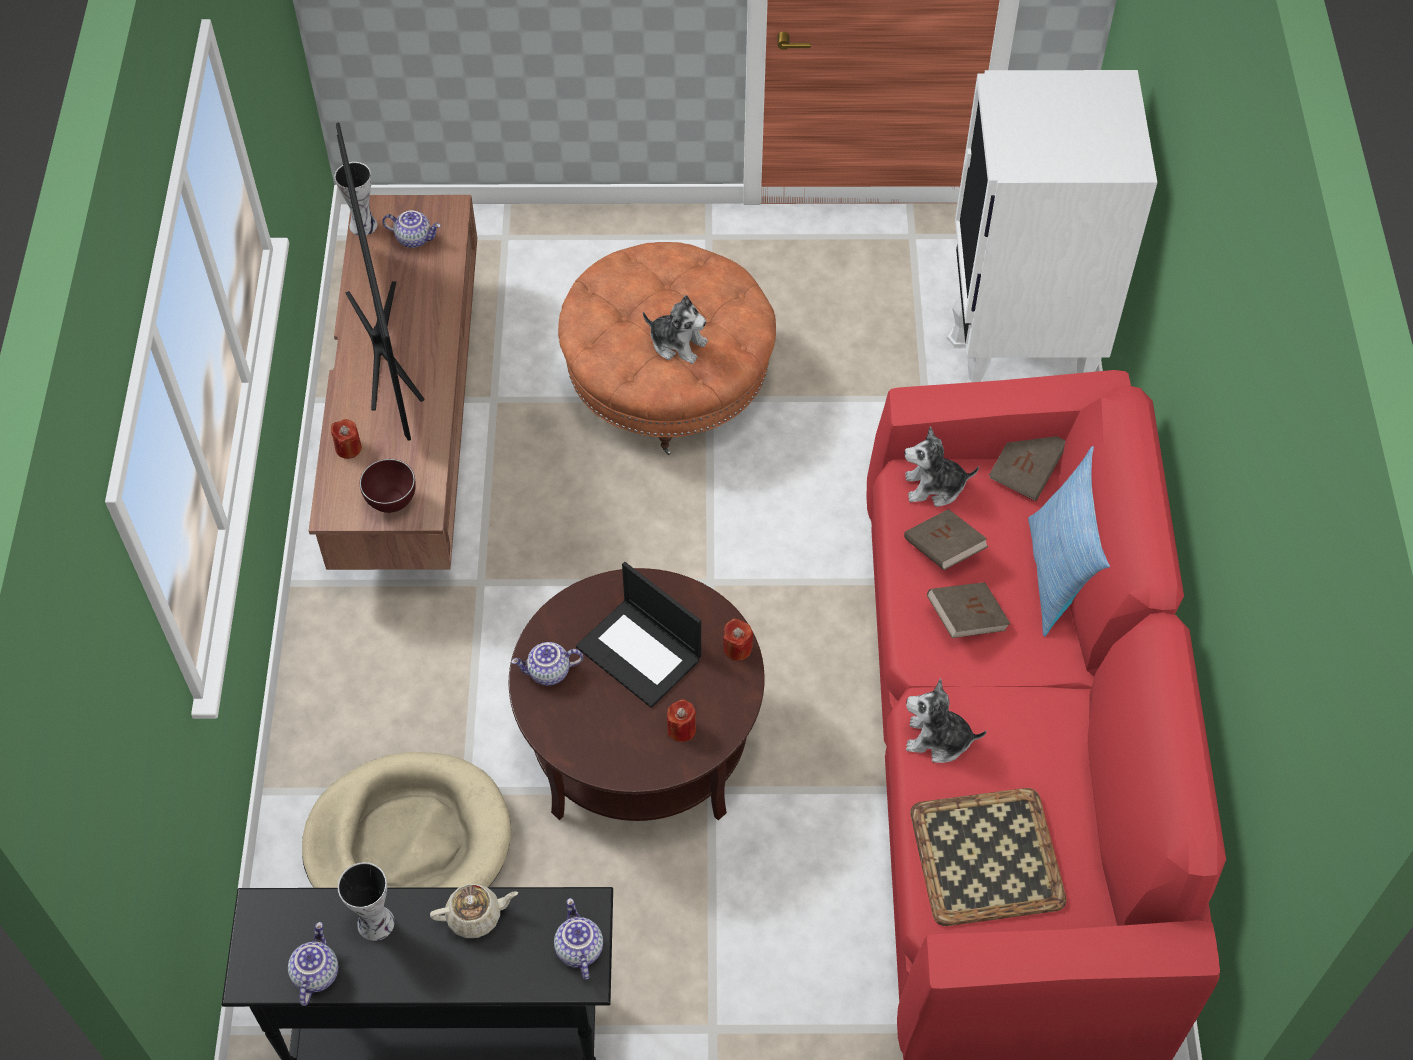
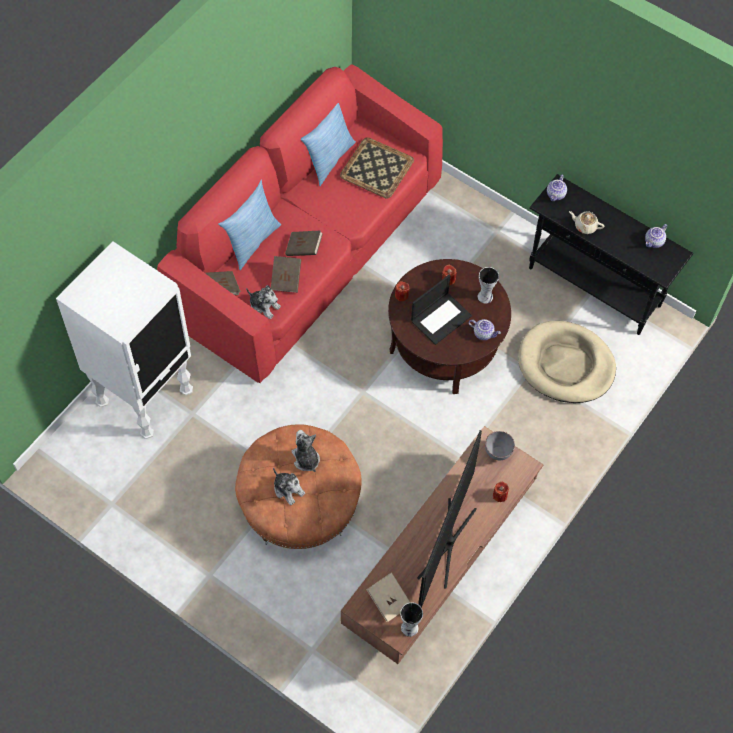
camera: 145 degrees left, 5 degrees up
(376, 925) = (622, 244): vase -> vase (485, 296)
(392, 502) = (497, 453): brown bowl -> grey bowl
(414, 238) = (389, 600): teapot -> beige book
(640, 653) = (441, 318): laptop -> laptop turned 60 degrees clockwise
(938, 739) = (357, 214): plush toy -> plush toy (288, 489)
(1089, 817) = (328, 159): none -> pillow

